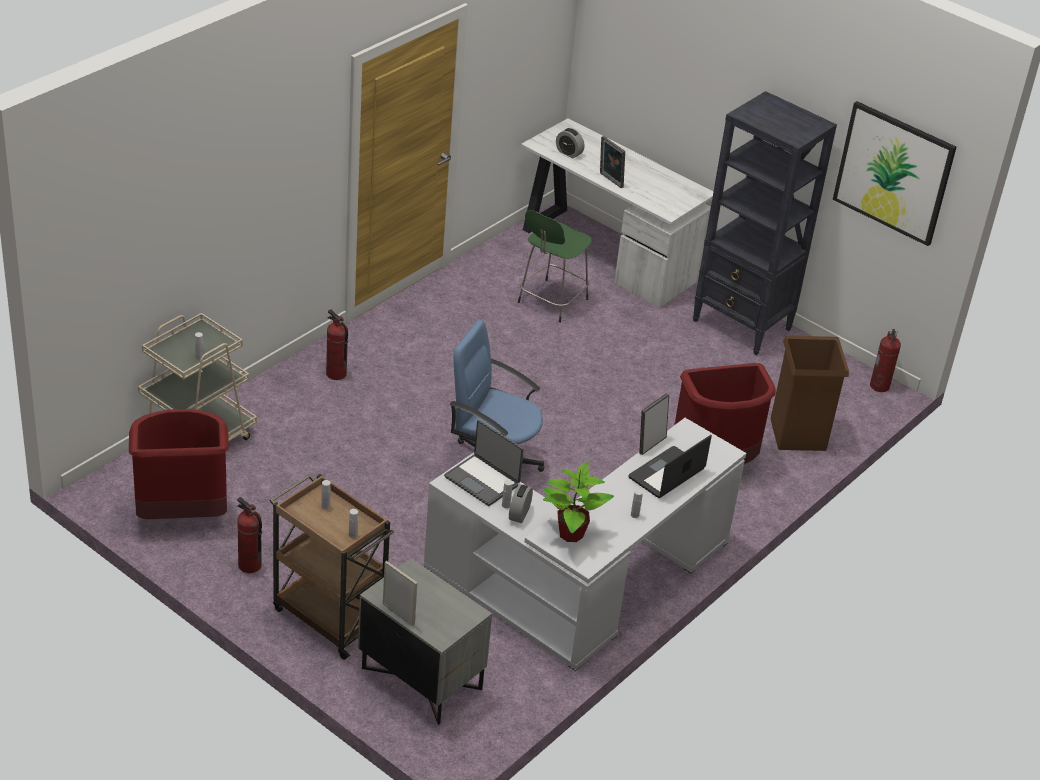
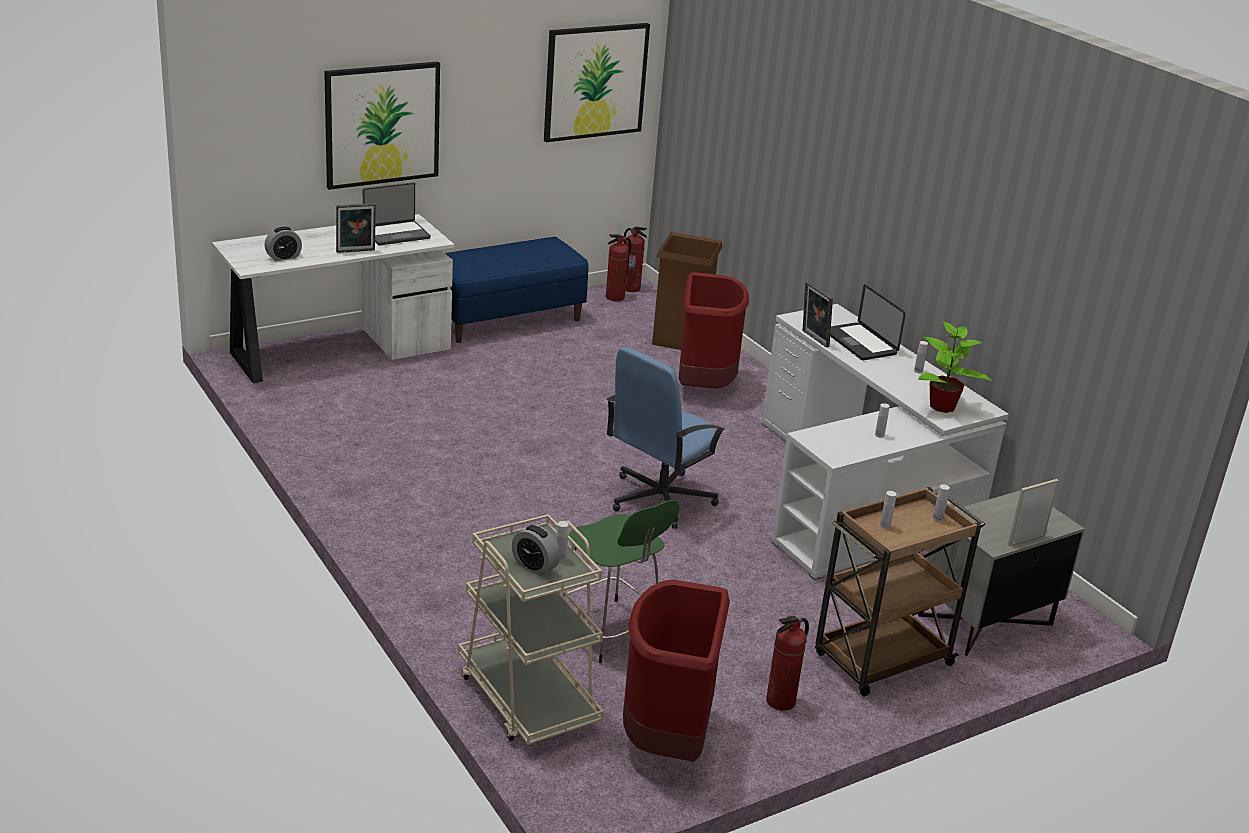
camera: 70 degrees left, 10 degrees down
(335, 374) = (446, 563): fire extinguisher -> fire extinguisher (615, 297)
(483, 480) = (836, 438): laptop -> laptop (396, 234)
(519, 514) = (894, 431): alarm clock -> alarm clock (534, 566)
(551, 302) = (400, 400): green stool -> green stool (610, 633)
(702, 101) = (382, 124): none -> picture
(742, 325) = (506, 319): black bookcase -> blue bench

